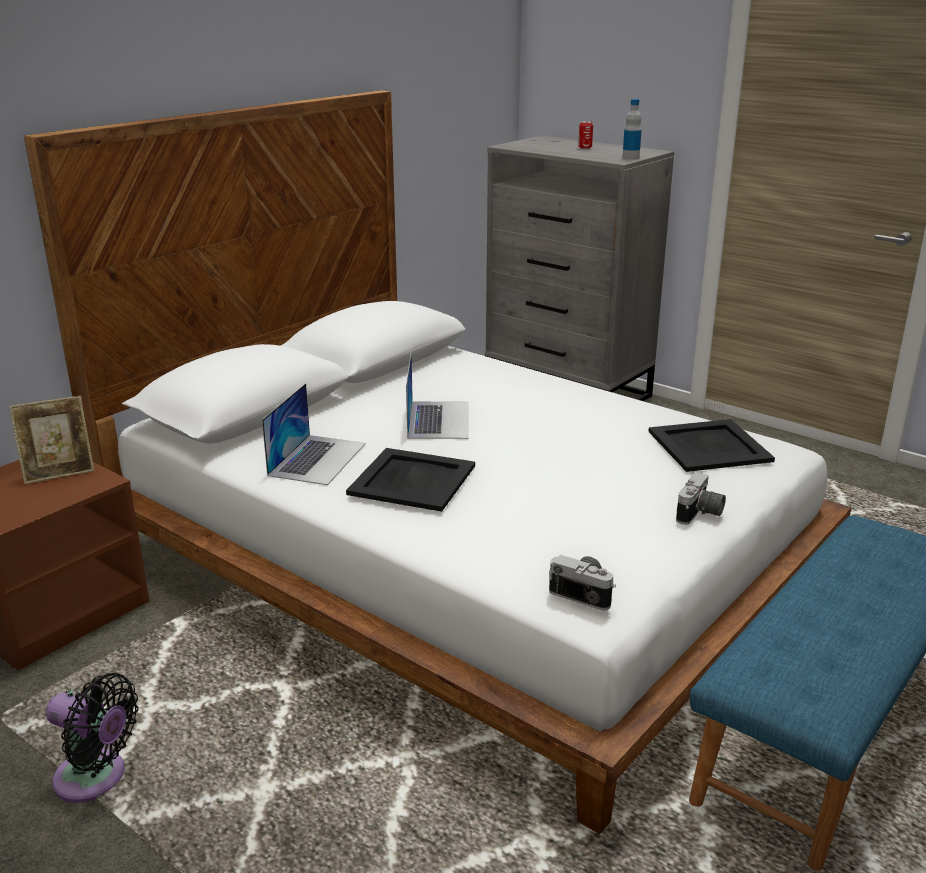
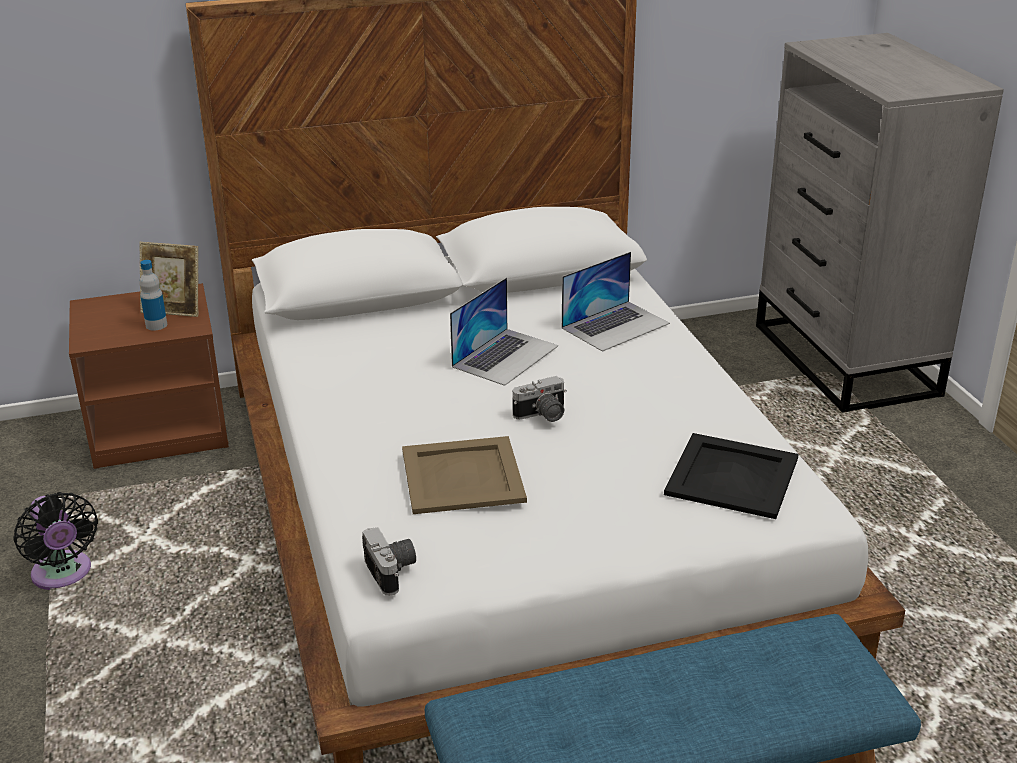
camera: 35 degrees right, 5 degrees up
(317, 459) = (356, 362): laptop -> laptop (615, 325)
(412, 479) = (399, 410): black tray -> none
(536, 505) = (463, 475): none -> beige tray
(585, 148) = (896, 64): can -> none
(630, 158) = (918, 91): bottle -> bottle (156, 325)
(700, 514) = (610, 544): camera -> camera (542, 416)

